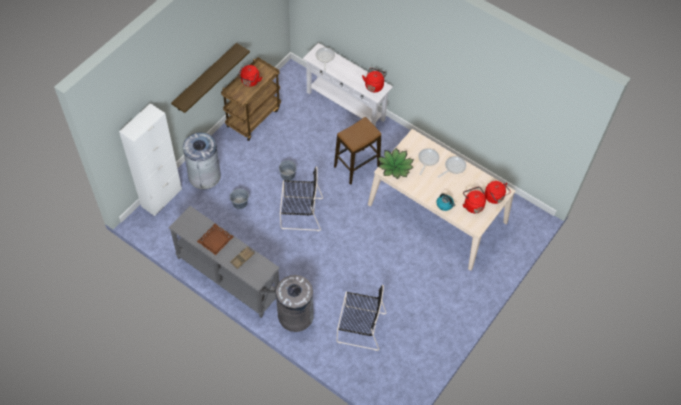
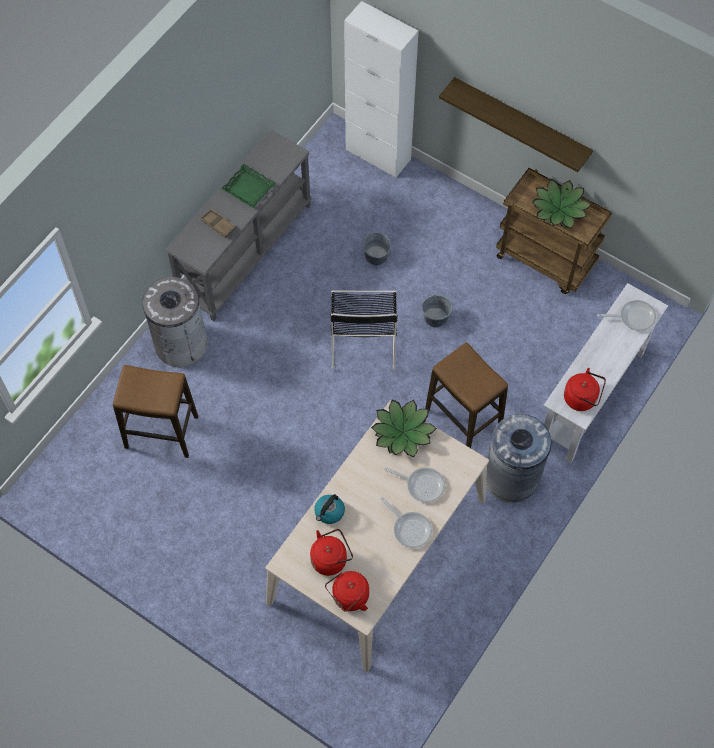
camera: 90 degrees right, 5 degrees up
(204, 176) = (422, 204): grey trash can -> grey trash can (511, 477)
(215, 241) = (248, 189): brown tray -> green tray
(250, 82) = (559, 209): red kettle -> potted plant
(359, 327) = (161, 432): black chair -> stool

